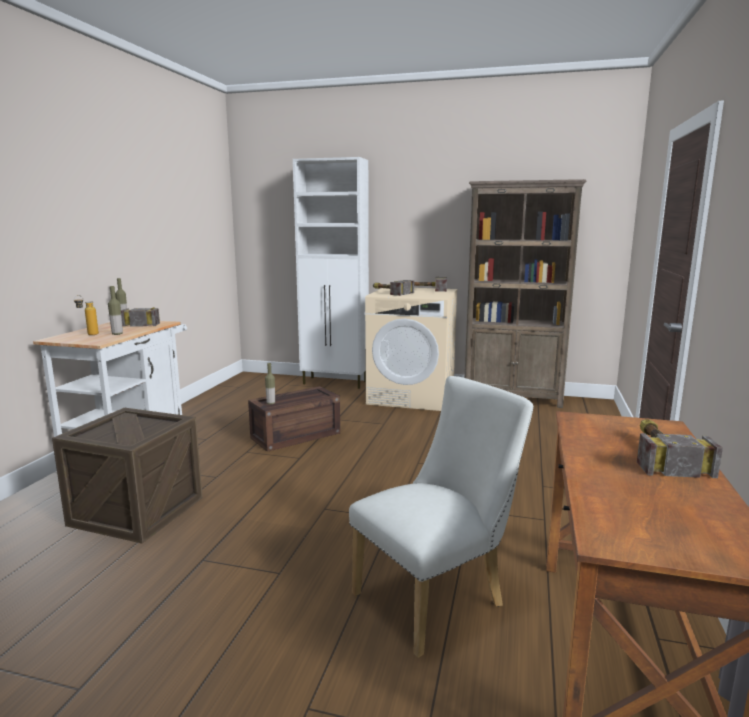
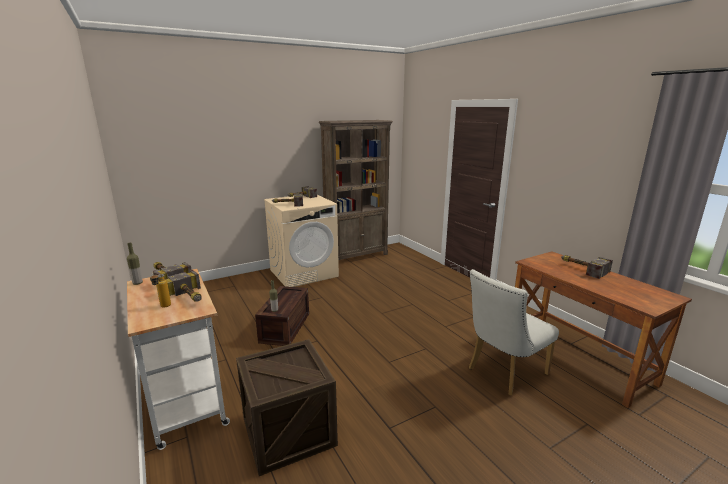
camera: 45 degrees left, 5 degrees up
(117, 334) = (189, 297): bottle -> hammer
(335, 383) = (236, 279): white cabinet -> none
(437, 597) = (503, 373): white chair -> white chair turned 135 degrees counterclockwise

